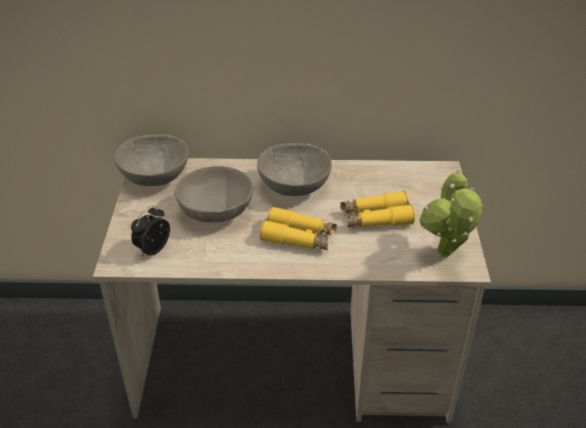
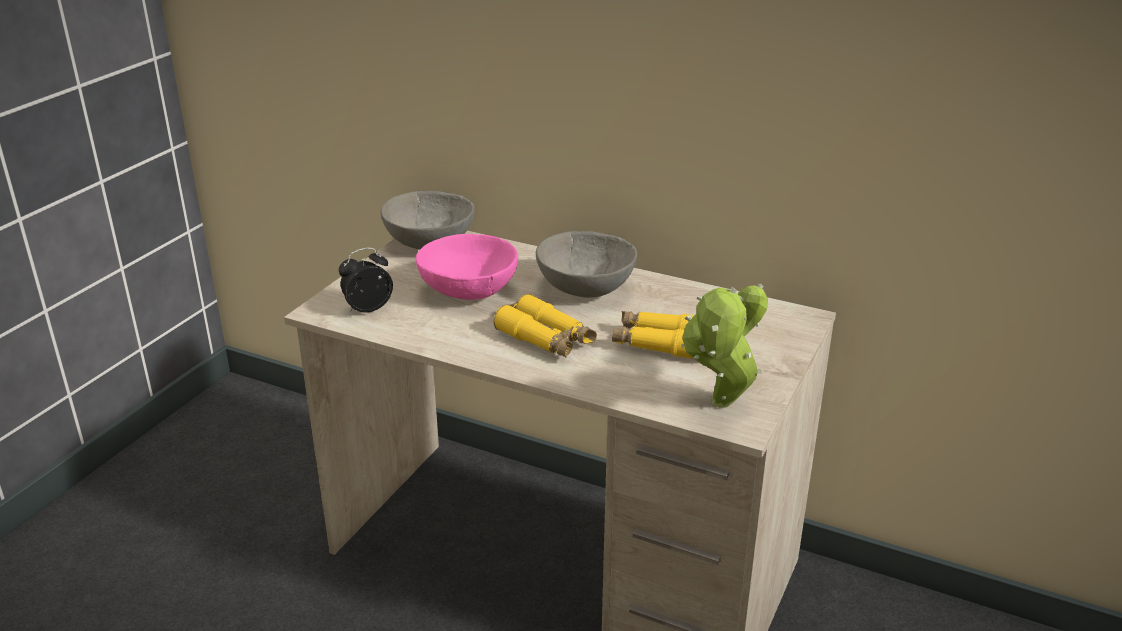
camera: 25 degrees right, 10 degrees down
(217, 212) = (470, 292): grey bowl -> pink bowl

